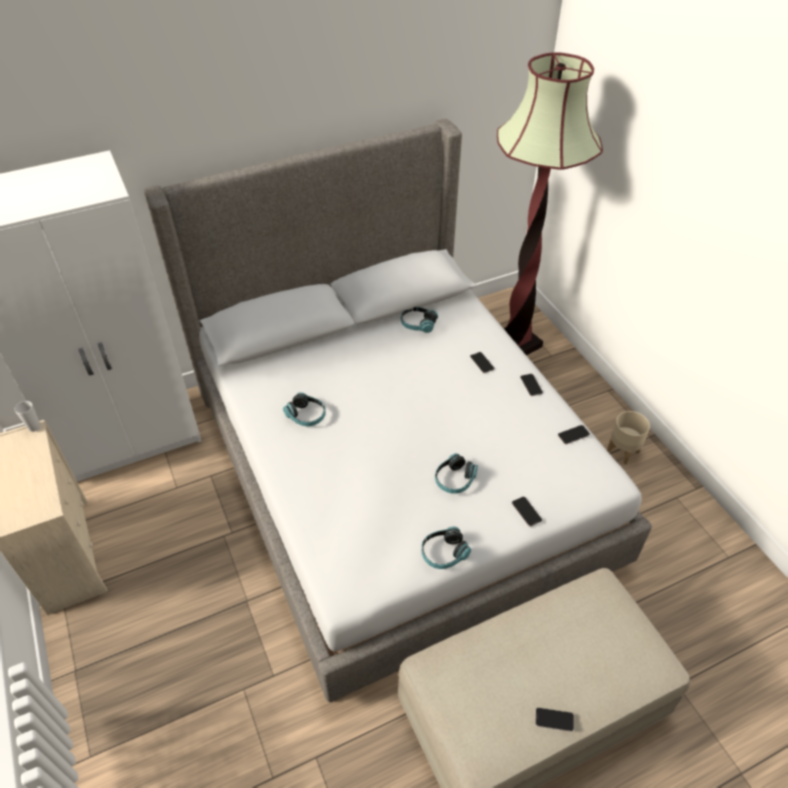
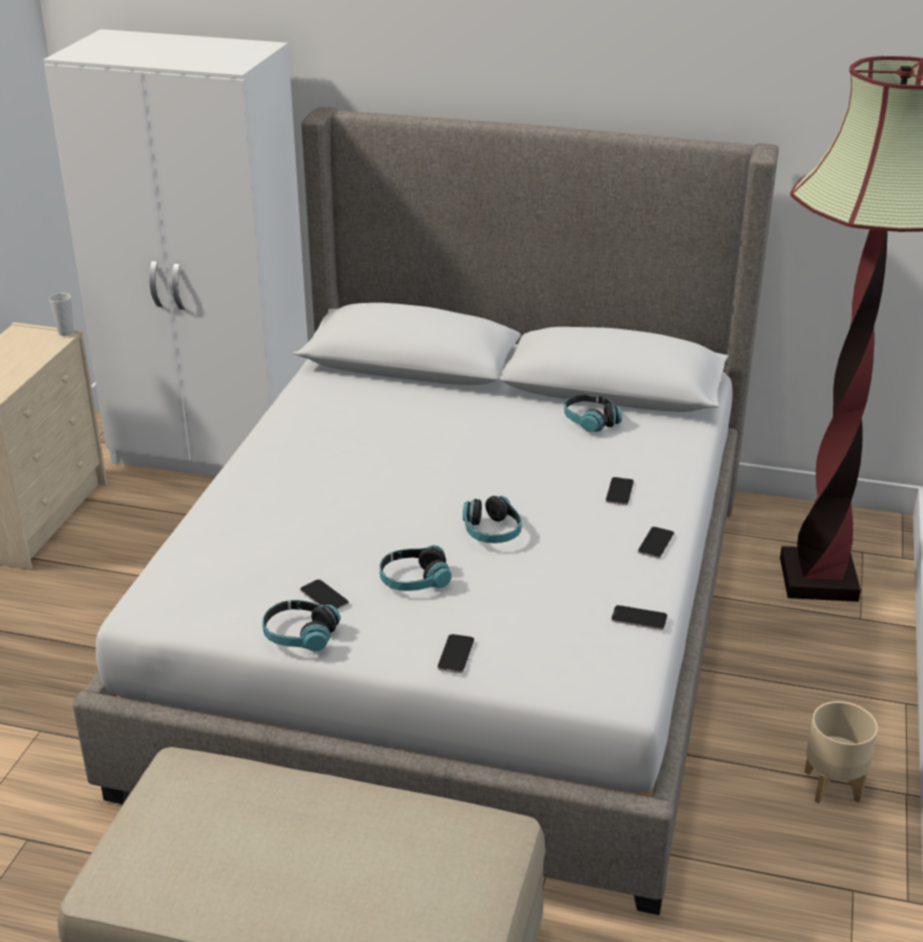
camera: 40 degrees right, 15 degrees down
(306, 415) = (332, 443): headphones -> headphones (492, 531)
(554, 719) = (241, 906): phone -> phone (324, 597)

